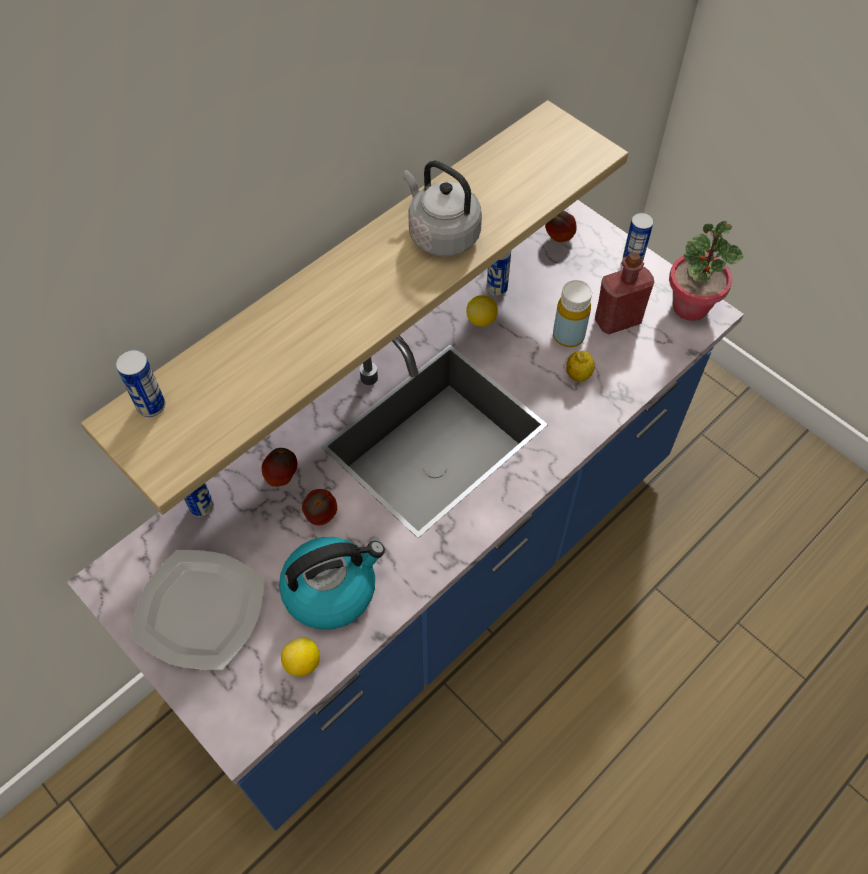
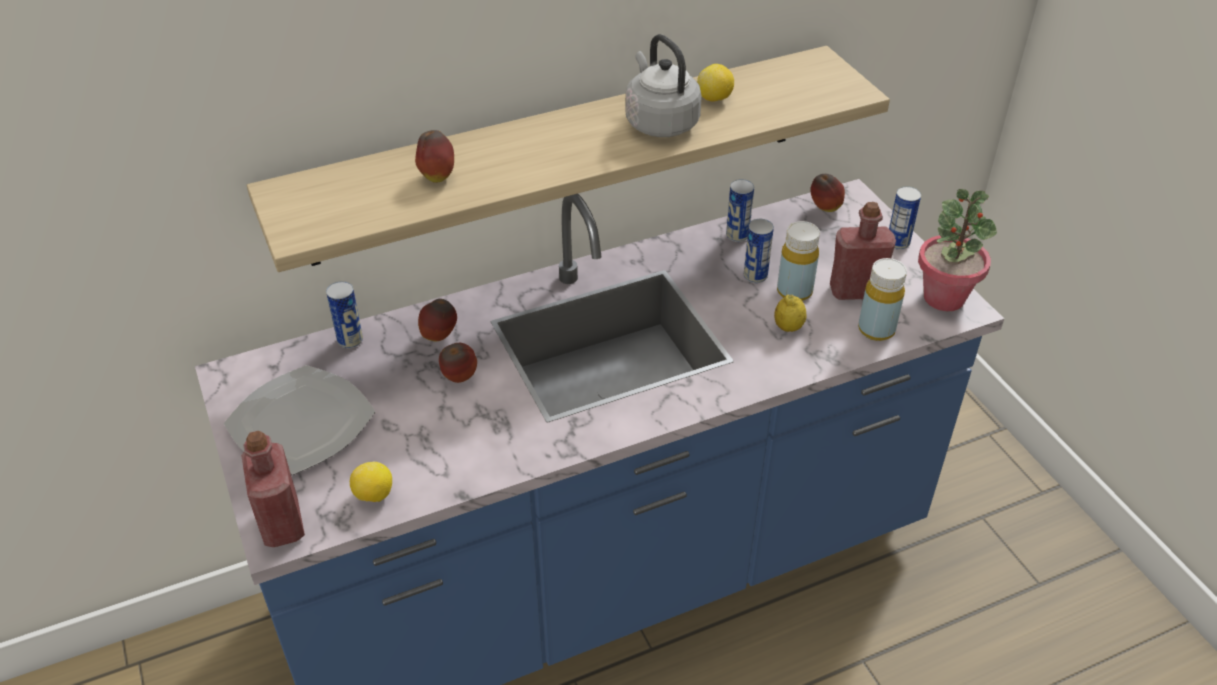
camera: 20 degrees right, 15 degrees down
(151, 406) = (314, 186): can -> can (755, 276)
(234, 720) = (282, 523): none -> red bottle
(265, 359) = (437, 176): none -> apple
(331, 589) = (436, 441): kettle -> none
(481, 320) = (708, 257): lemon -> lemon (715, 98)
(649, 356) = (876, 330): none -> yellow bottle

